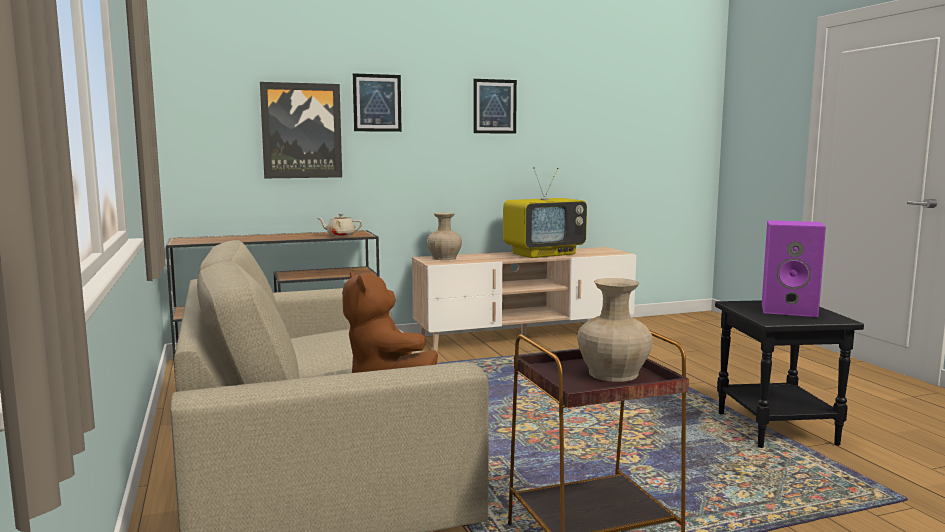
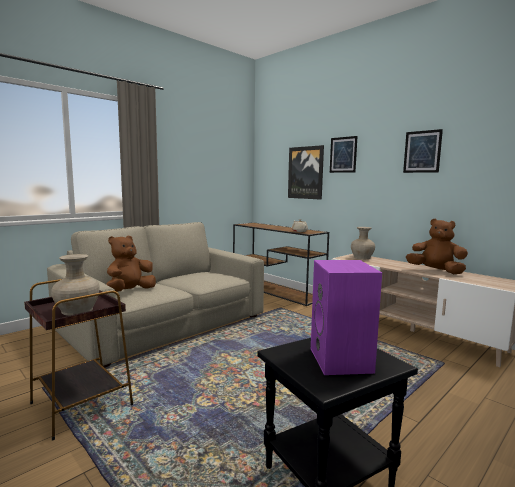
camera: 65 degrees right, 0 degrees up
(544, 254) = (436, 271): television -> brown plush toy

